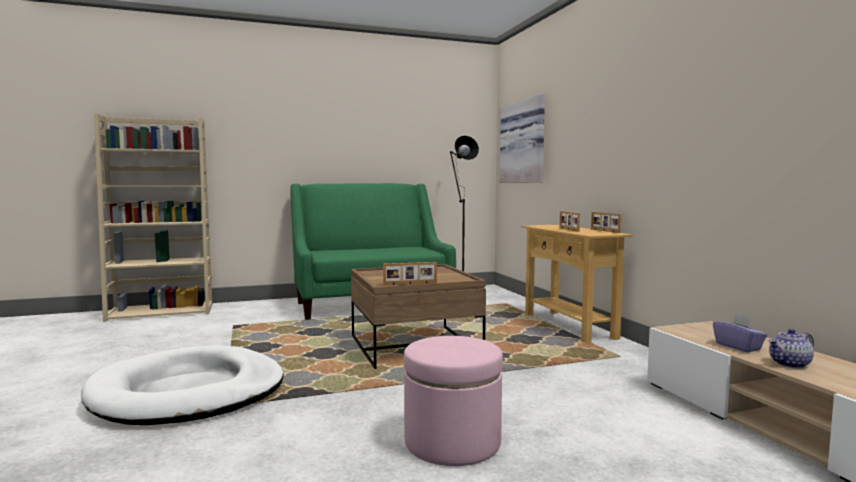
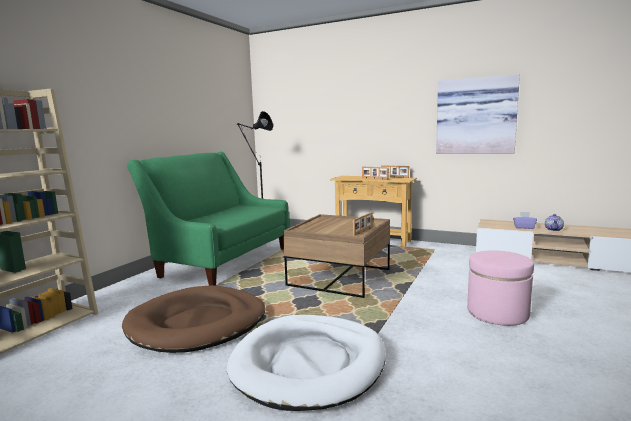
camera: 45 degrees left, 5 degrees up
(226, 339) = (198, 323): none -> brown dog bed
(524, 142) = (295, 116): picture -> picture (476, 116)

